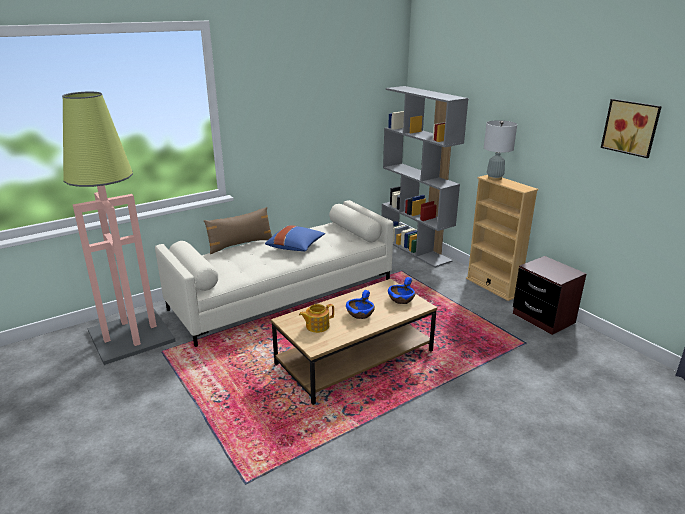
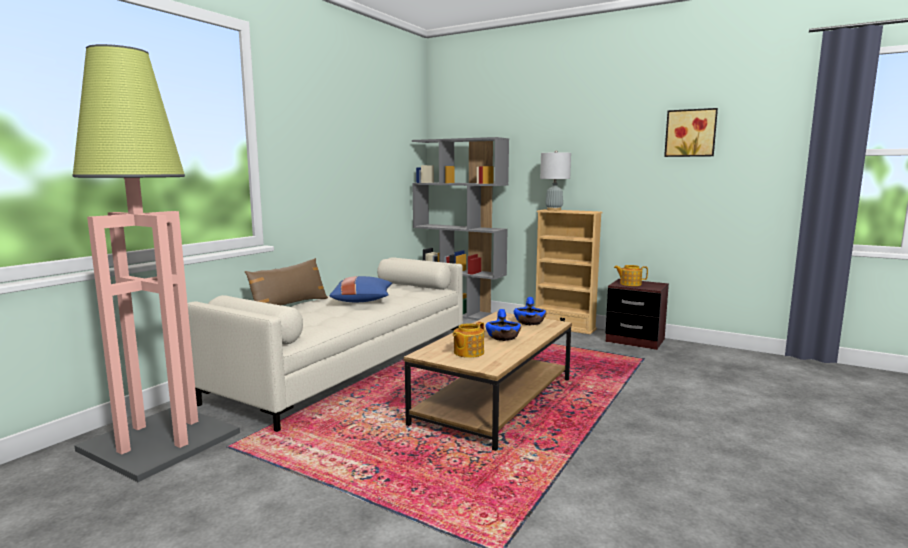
camera: 25 degrees left, 15 degrees down
(543, 267) = (630, 284): none -> teapot

